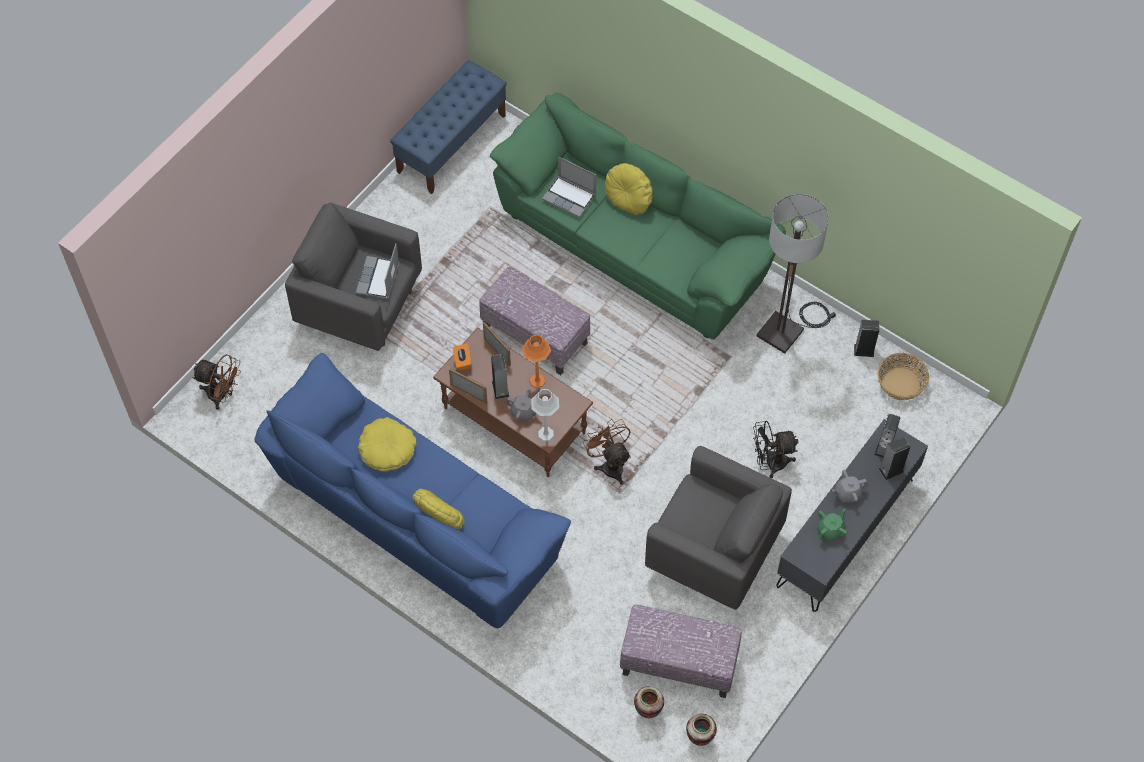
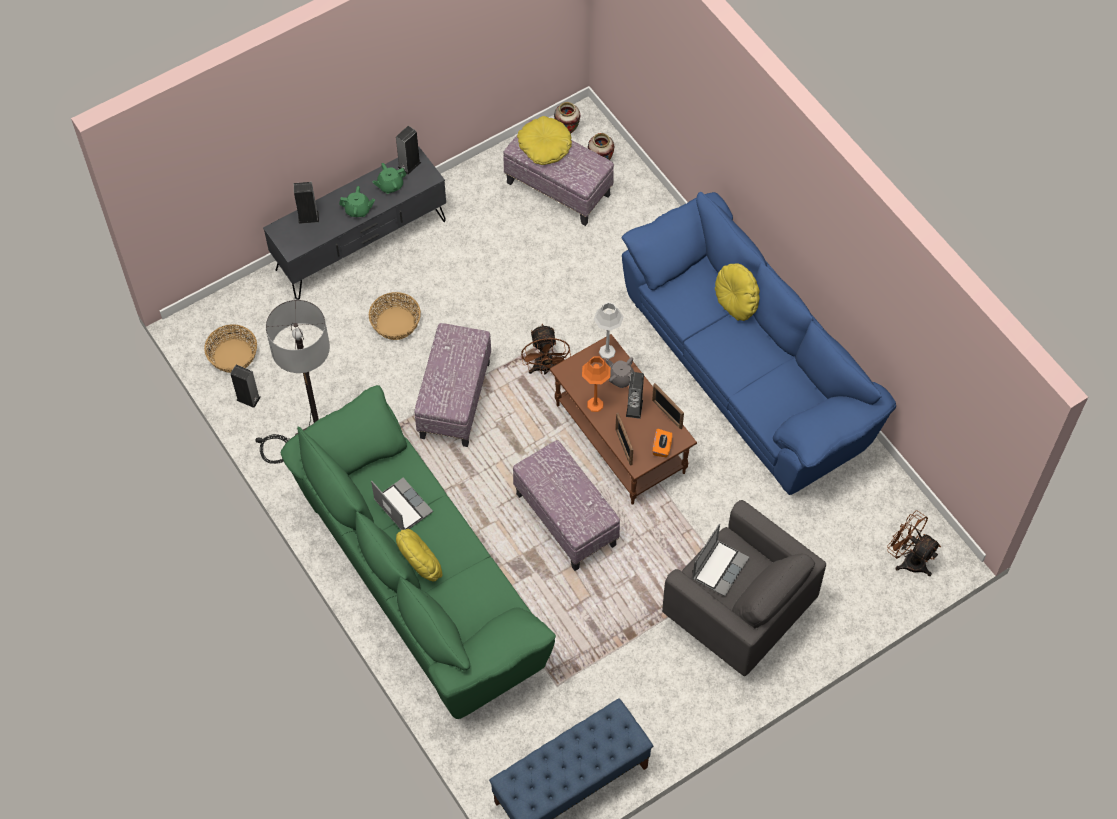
camera: 160 degrees left, 0 degrees up
(386, 450) = (765, 385): yellow pillow -> yellow pillow (545, 146)
(570, 197) = (480, 592): laptop -> laptop (402, 506)
(678, 408) = (455, 400): none -> ottoman
(713, 552) = (486, 264): grey armchair -> none
(770, 463) = (395, 323): black fan -> basket
(847, 493) = (358, 210): grey teapot -> green teapot
(884, 448) = (303, 237): speaker -> speaker (409, 165)

